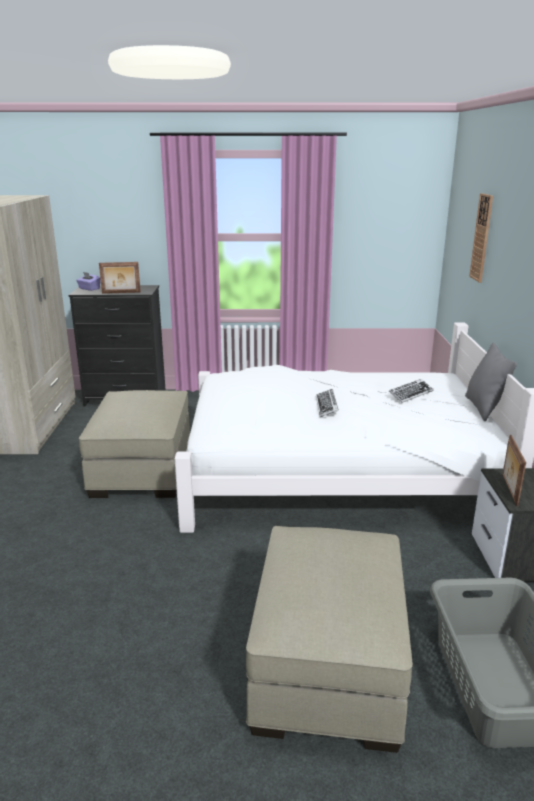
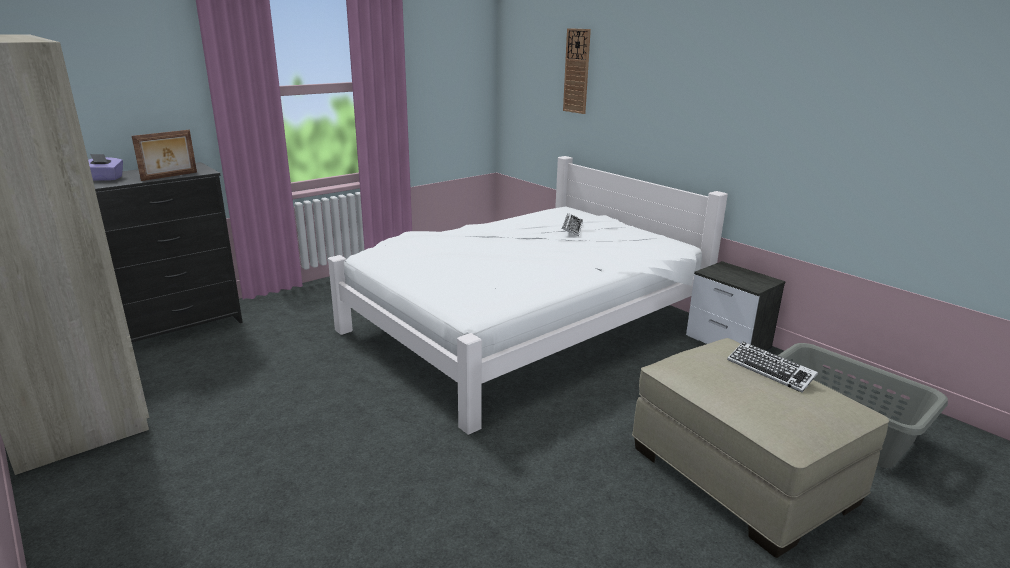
camera: 40 degrees left, 0 degrees up
(142, 469) = (327, 392): beige ottoman -> none
(327, 406) = (528, 255): keyboard -> keyboard (770, 371)
(484, 408) = (637, 226): grey pillow -> none
(509, 490) = (735, 280): picture frame -> none

